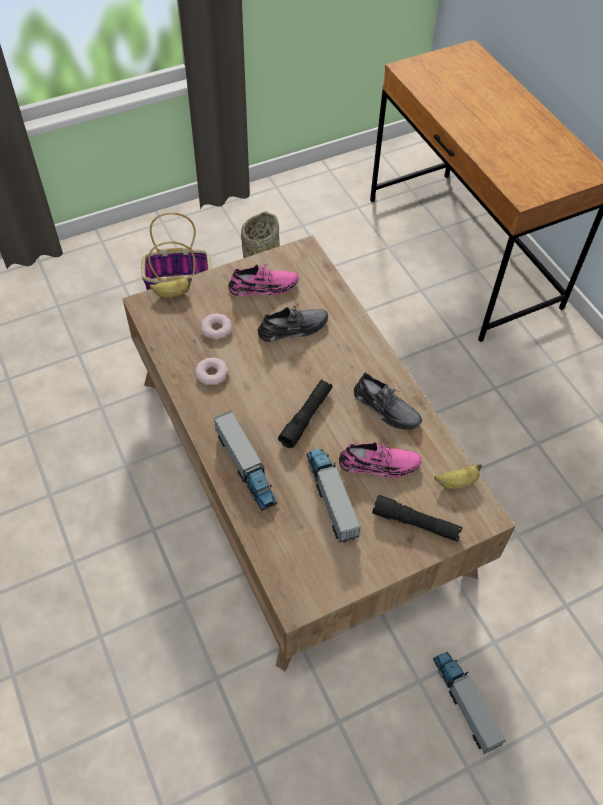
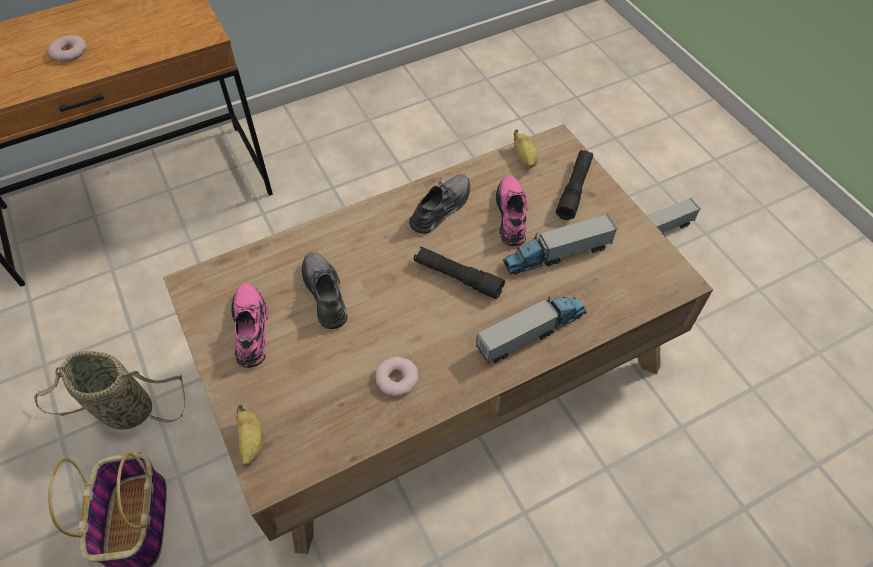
camera: 90 degrees left, 0 degrees up
(216, 329) = (321, 378): donut -> donut (69, 52)

